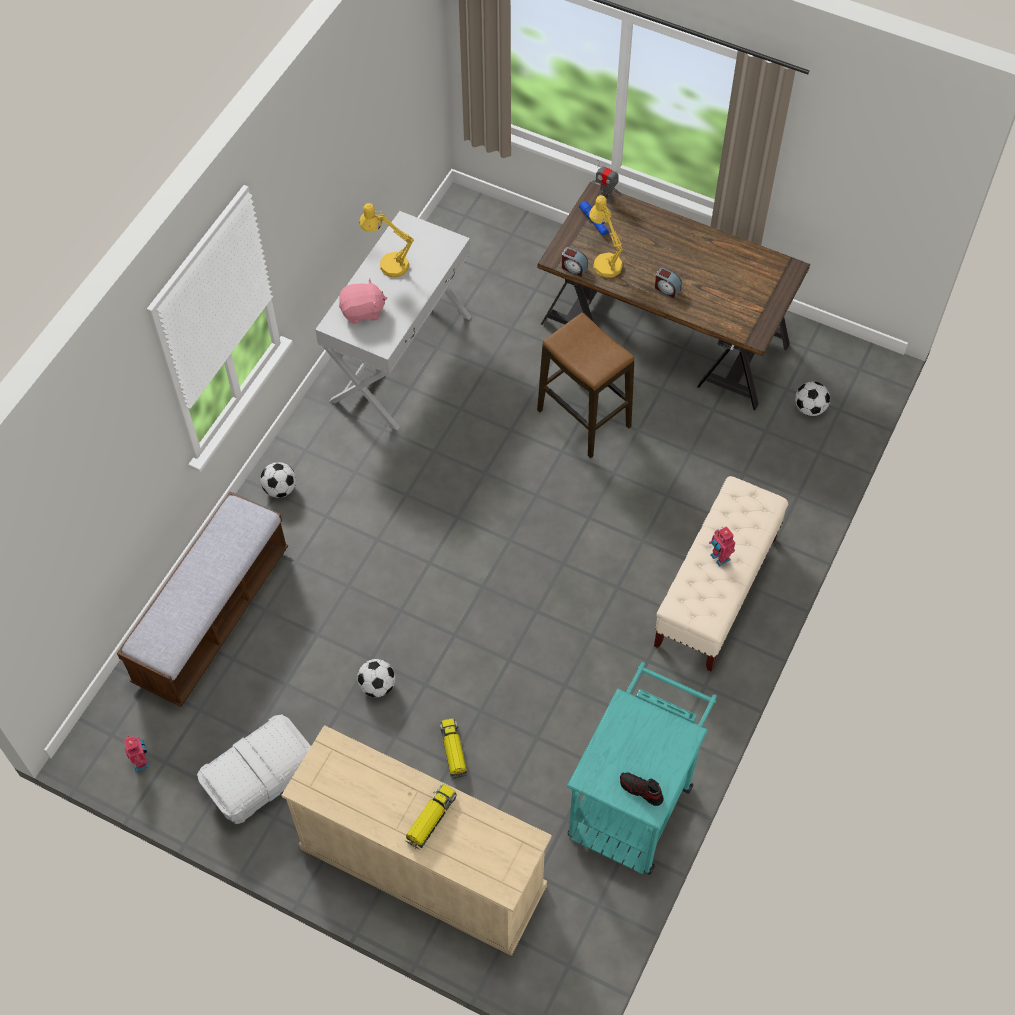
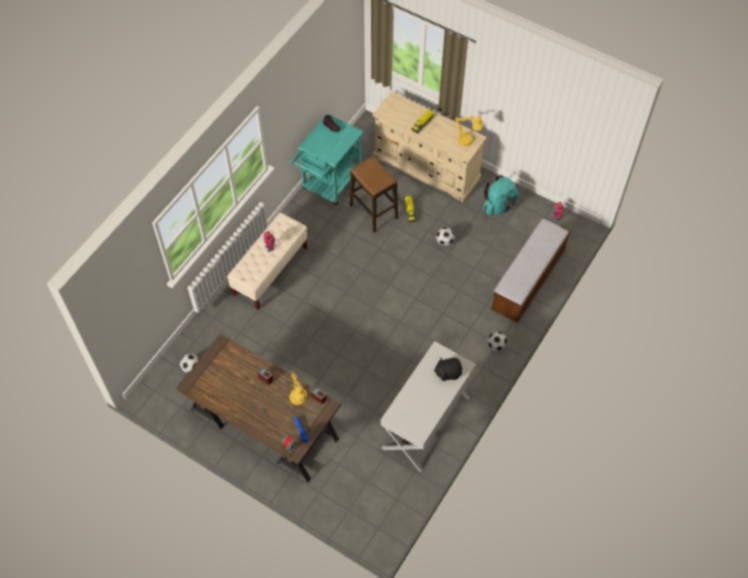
camera: 175 degrees left, 0 degrees up
(261, 781) = (499, 206): white storage box -> turquoise backpack
(363, 311) = (448, 372): pink plush toy -> black plush toy
(388, 263) = (432, 404): yellow table lamp -> yellow table lamp (468, 141)
(583, 418) = (322, 373): stool -> stool (373, 212)

